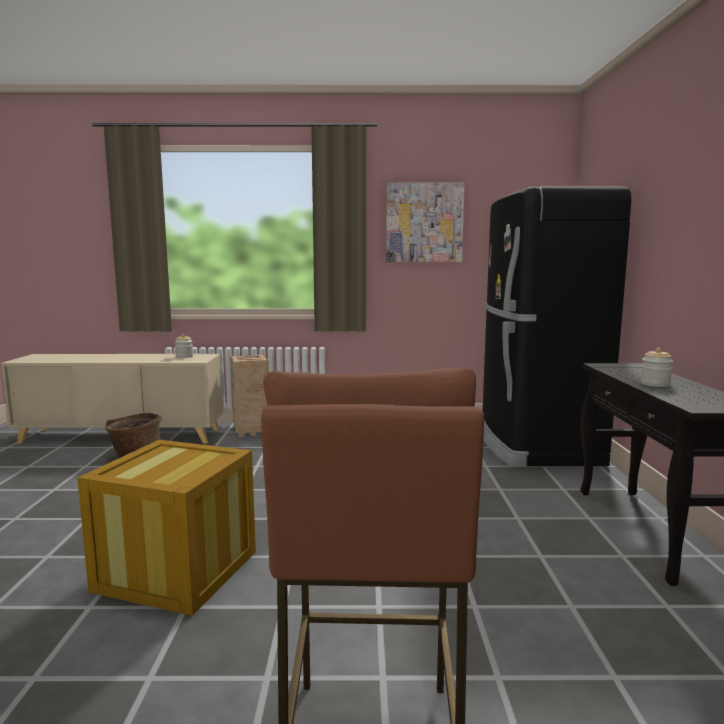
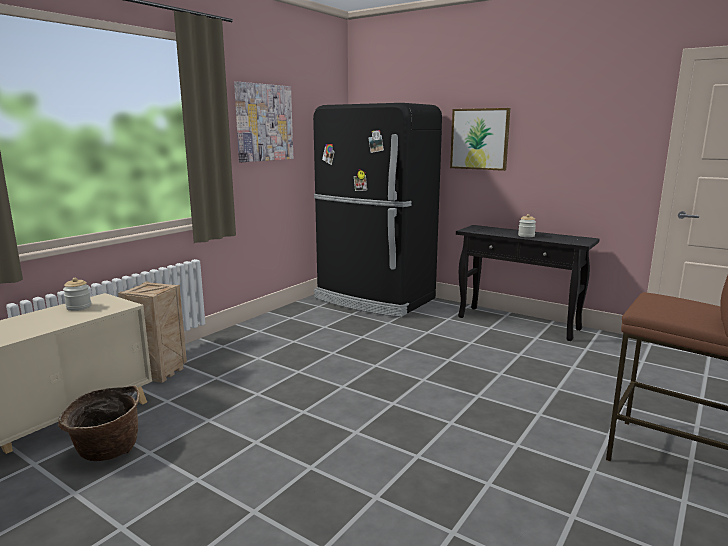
camera: 55 degrees left, 5 degrees up
(177, 570) = (427, 476): crate -> none
(667, 230) = (479, 139): none -> picture

